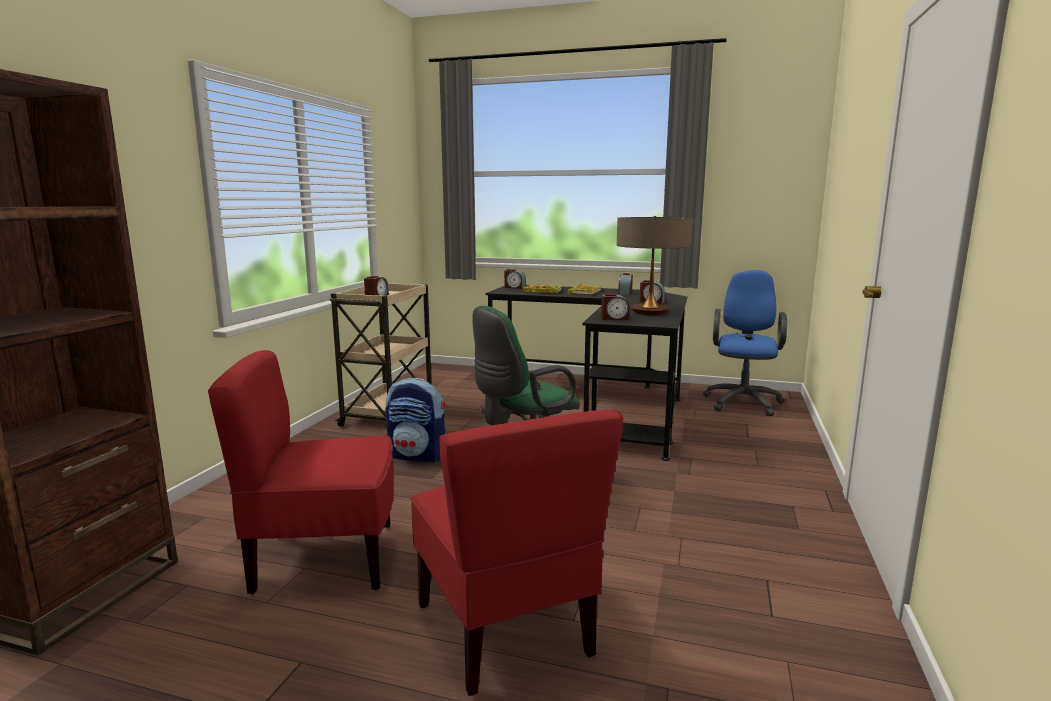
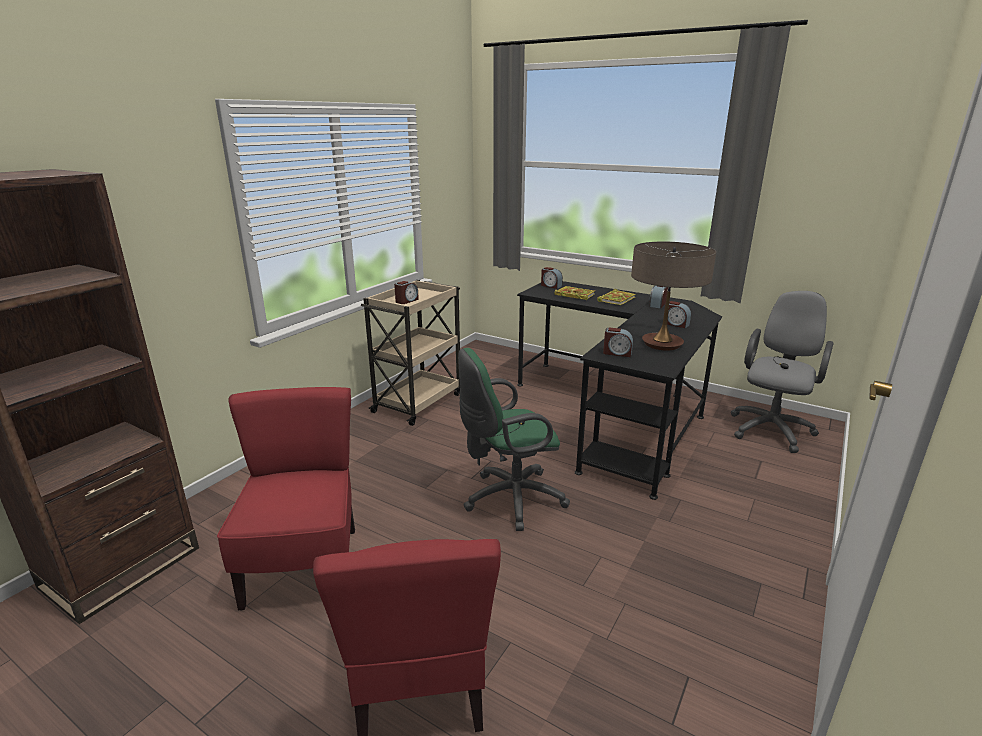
camera: 15 degrees right, 10 degrees up
(324, 559) = (305, 567): red chair -> red chair turned 75 degrees clockwise
(418, 456) = (424, 458): backpack -> none
(743, 401) = (771, 428): blue office chair -> grey office chair

